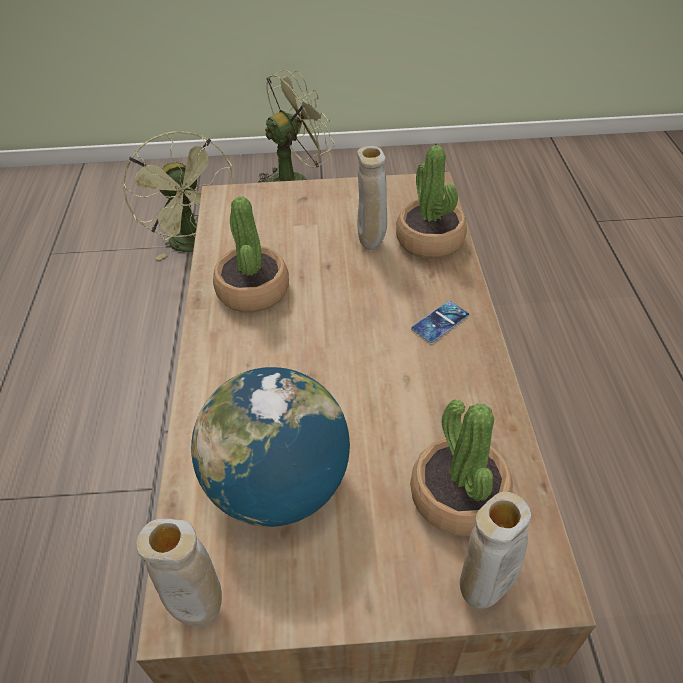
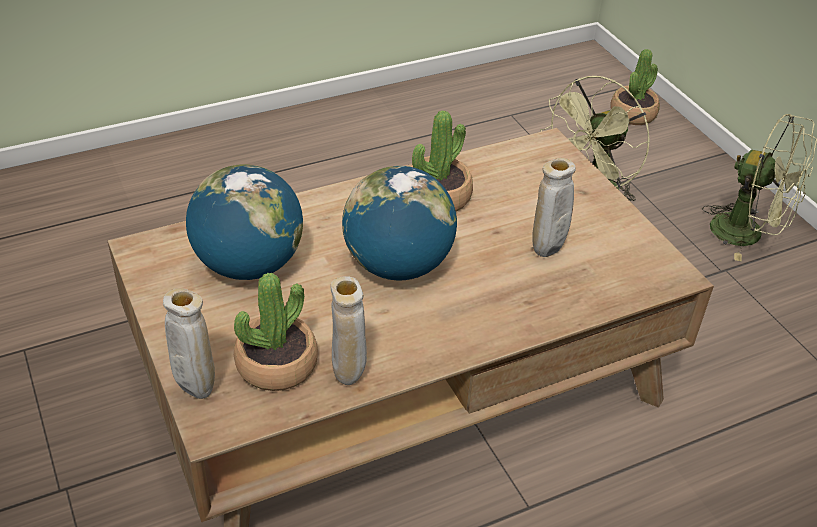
camera: 65 degrees right, 5 degrees down
(200, 610) = (145, 256): beige vase -> beige vase (348, 376)
(342, 350) = (397, 265): none -> globe
(430, 240) = (579, 291): potted plant -> potted plant (633, 114)
(440, 322) = (465, 319): phone -> none

